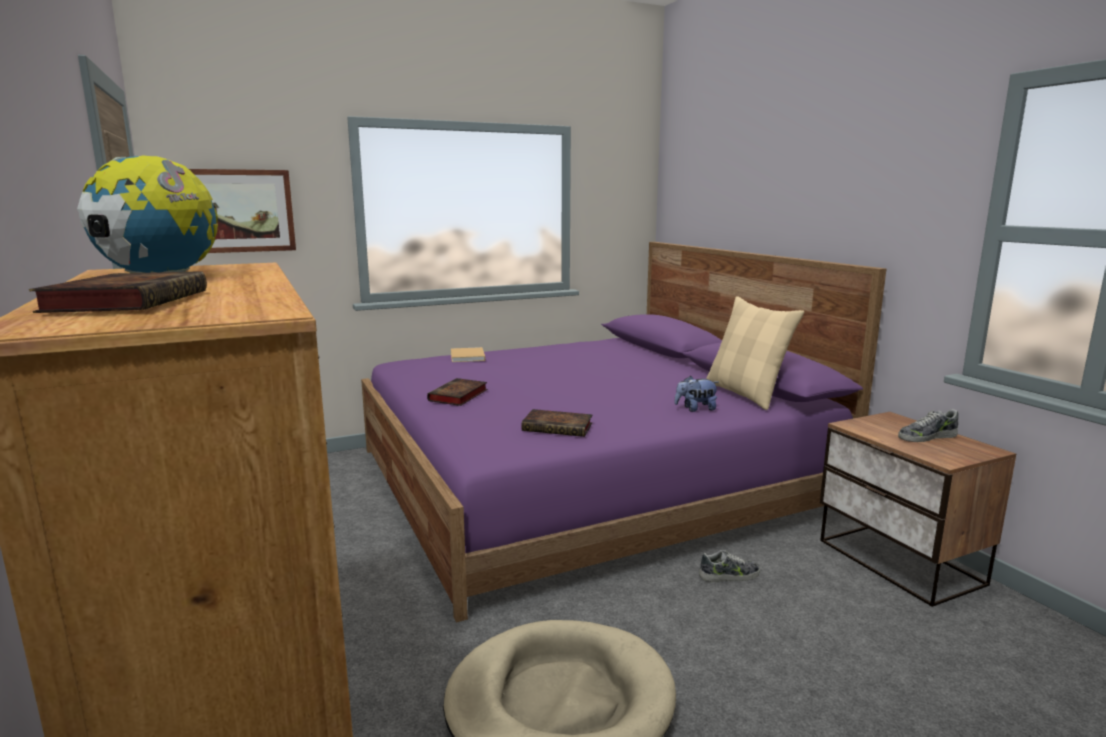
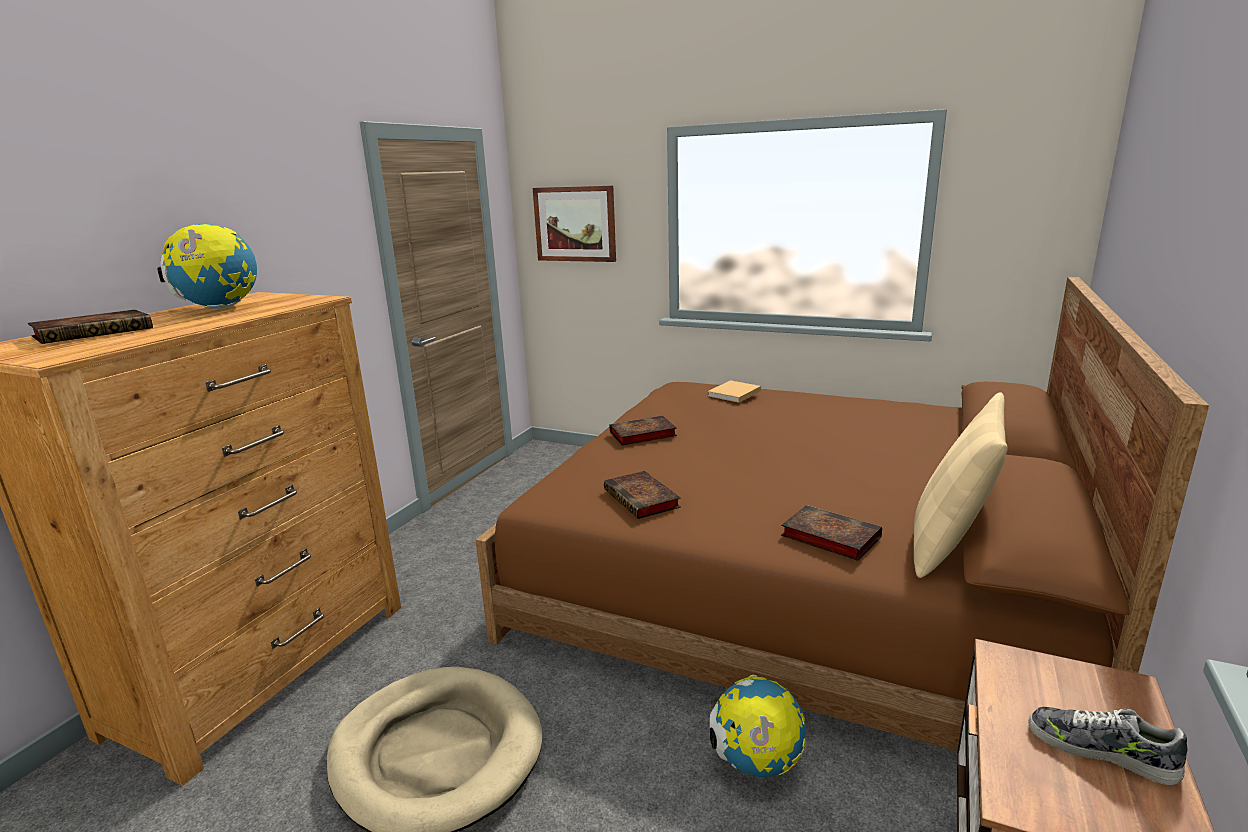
camera: 50 degrees right, 5 degrees up
(585, 479) = (797, 571): purple bed -> brown bed
(695, 409) = (827, 537): plush toy -> book
(729, 576) = (756, 762): shoe -> globe

